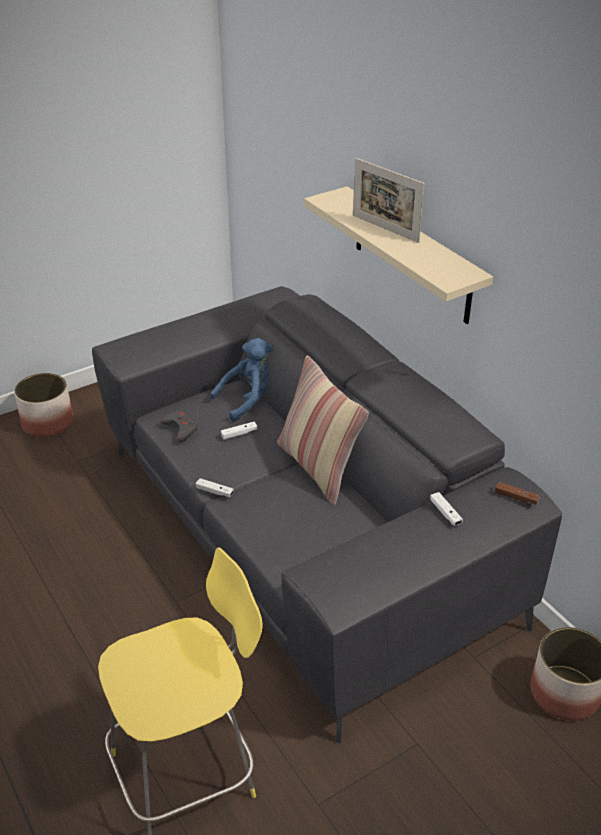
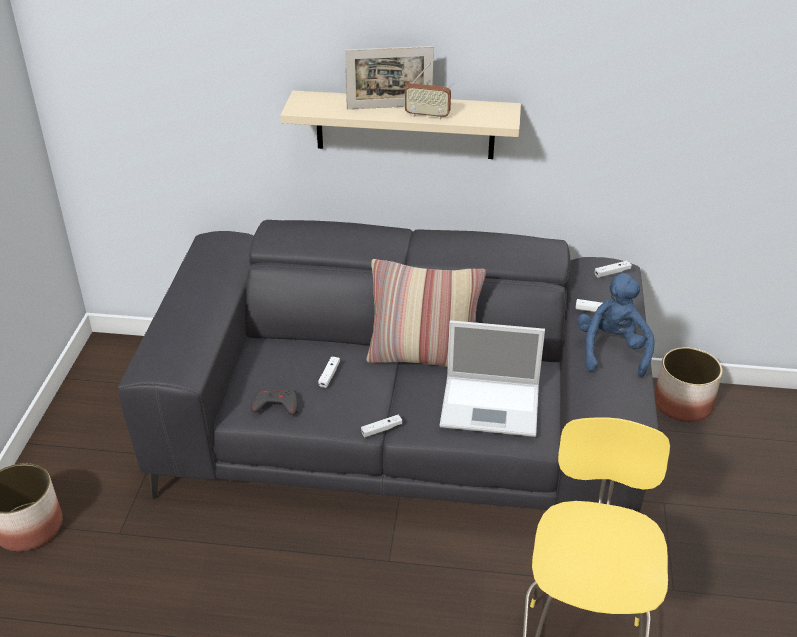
camera: 50 degrees left, 0 degrees up
(248, 400) = (290, 347): blue plush toy -> blue plush toy (612, 351)
(302, 533) = (492, 406): none -> laptop
(398, 248) = (427, 115): none -> radio
(516, 497) = (612, 273): brown game controller -> white game controller

